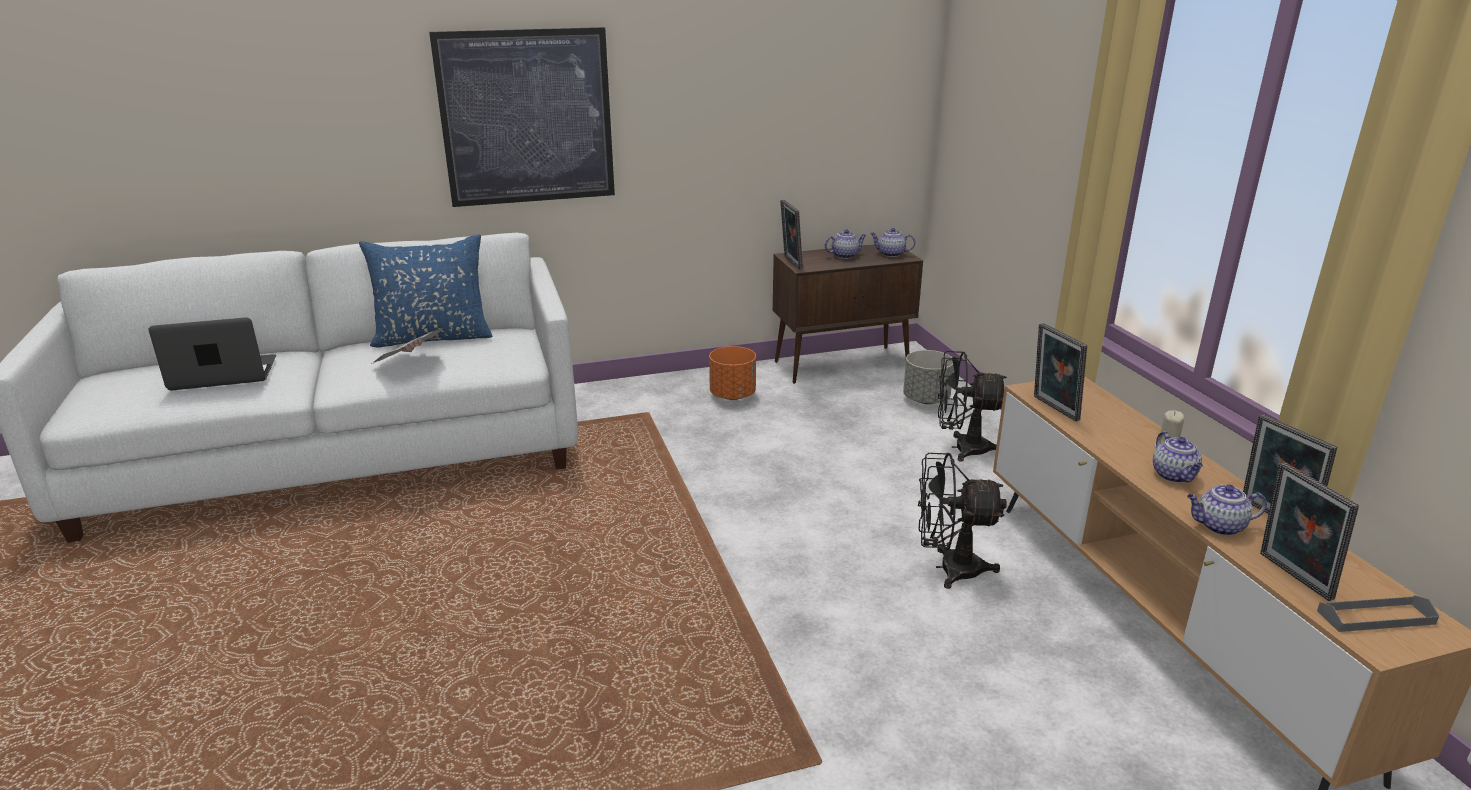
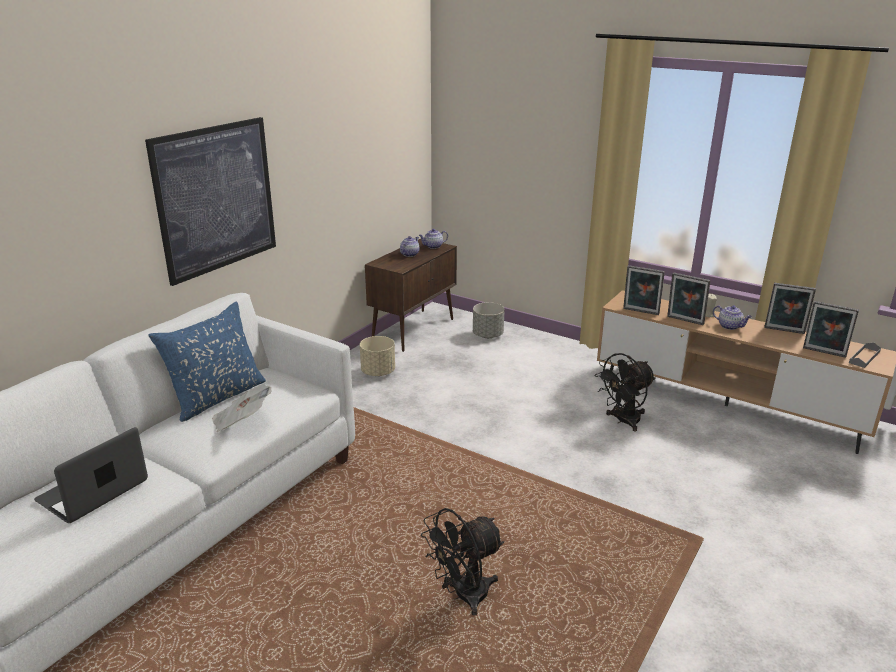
camera: 40 degrees left, 0 degrees up
(733, 395) = (378, 372): orange planter -> beige planter
(790, 263) = (387, 268): picture frame -> picture frame (684, 321)
(962, 448) = (542, 356): black fan -> black fan (463, 596)
(1219, 526) = (776, 342): teapot -> none

